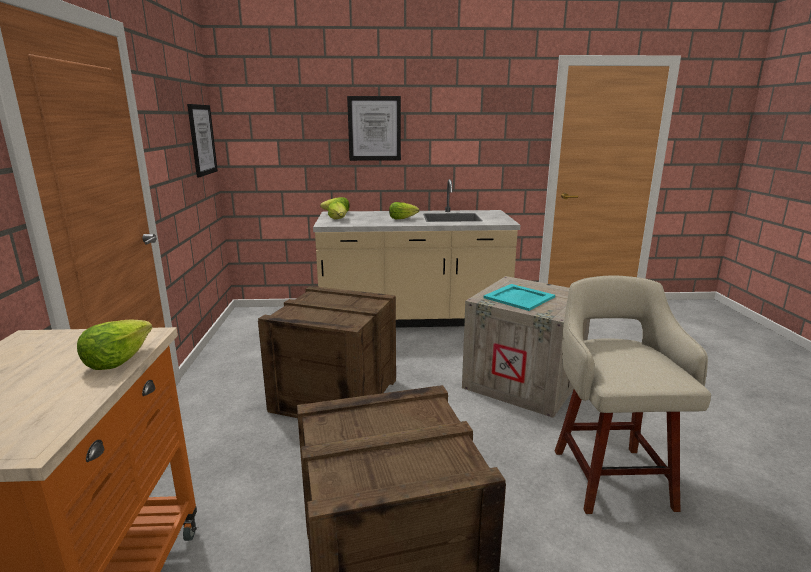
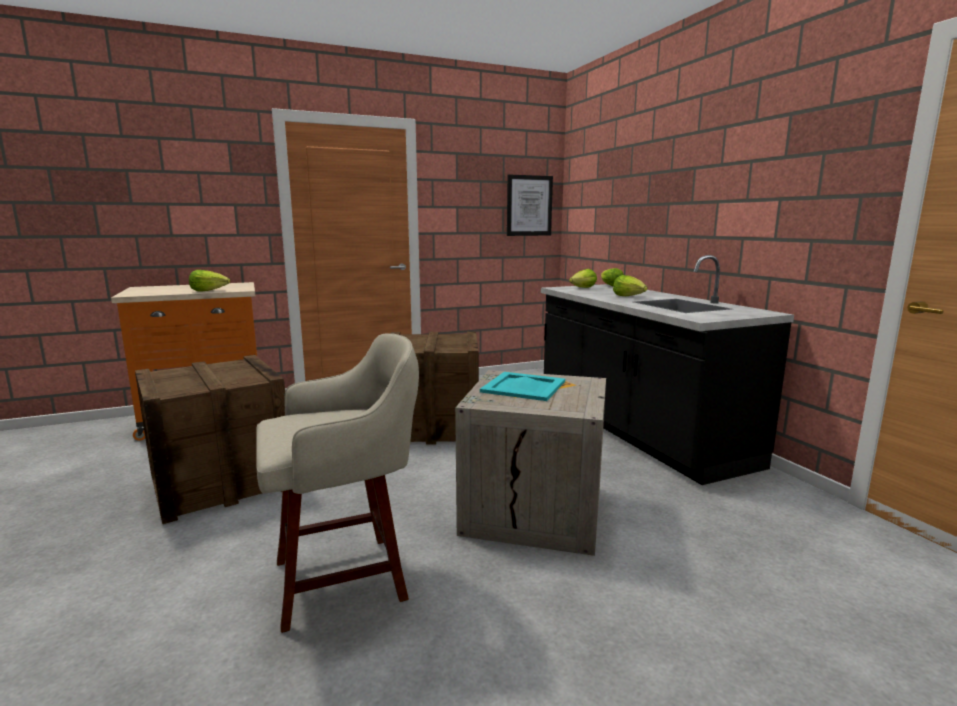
camera: 70 degrees right, 5 degrees down
(374, 128) = (663, 190): picture -> none
(414, 318) = (636, 429): beige counter -> black counter

